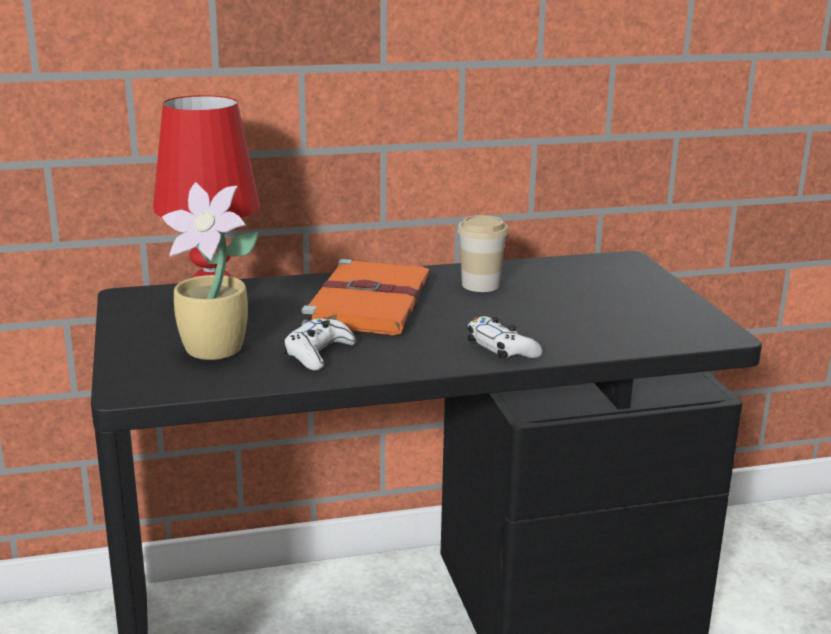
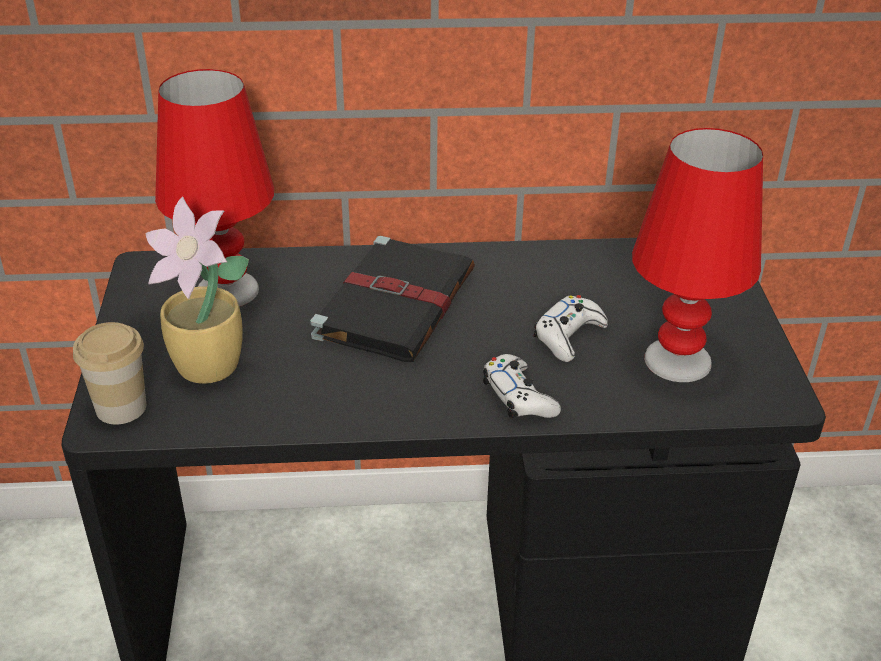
camera: 10 degrees right, 15 degrees up
(318, 353) = (316, 383): white game controller -> white game controller (568, 336)
(369, 302) = (396, 302): orange book -> black book
(480, 285) = (529, 283): cup -> cup (121, 407)
(626, 319) = (678, 360): none -> red table lamp

